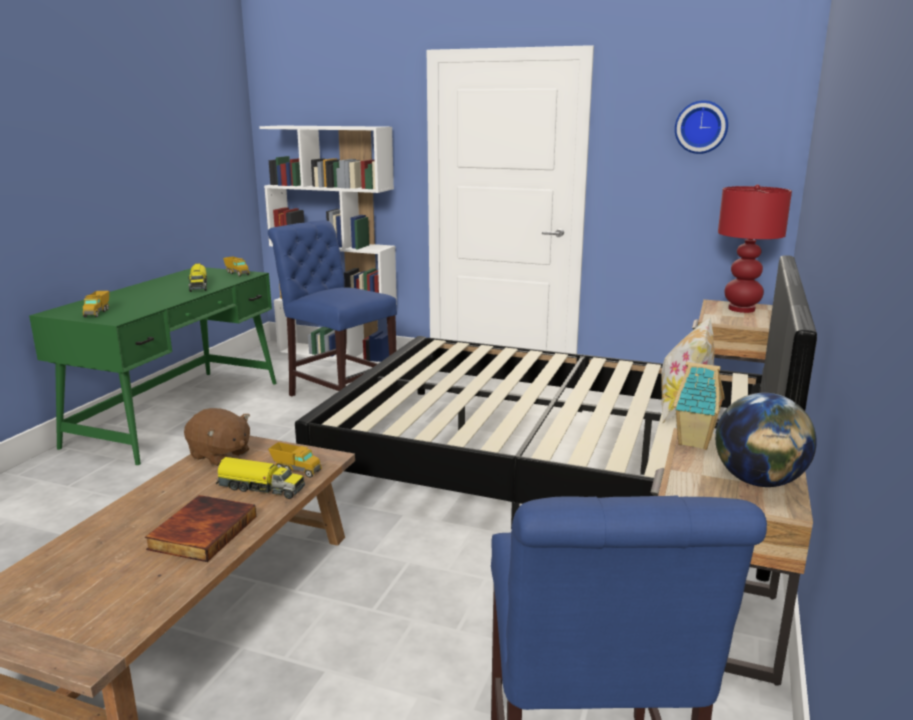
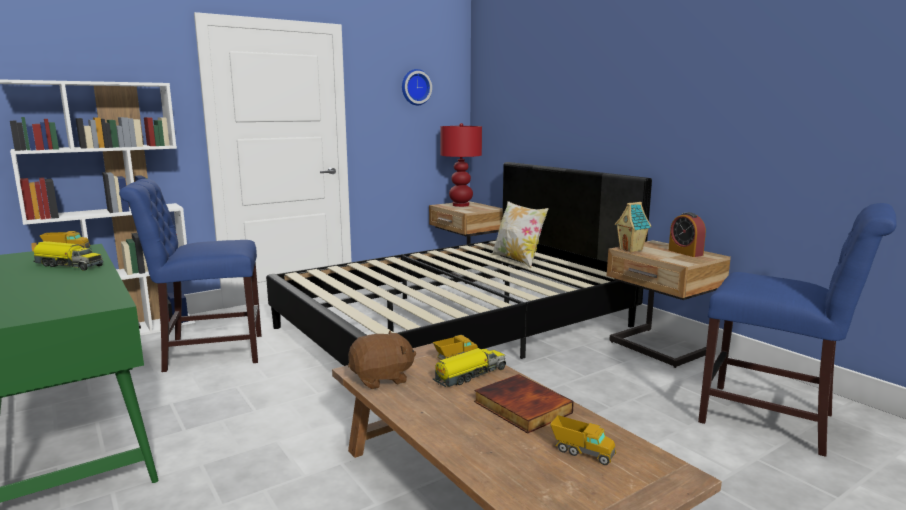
camera: 55 degrees left, 5 degrees down
(97, 313) = (50, 308): toy truck -> toy truck (582, 452)
(758, 481) = (685, 252): globe -> alarm clock

